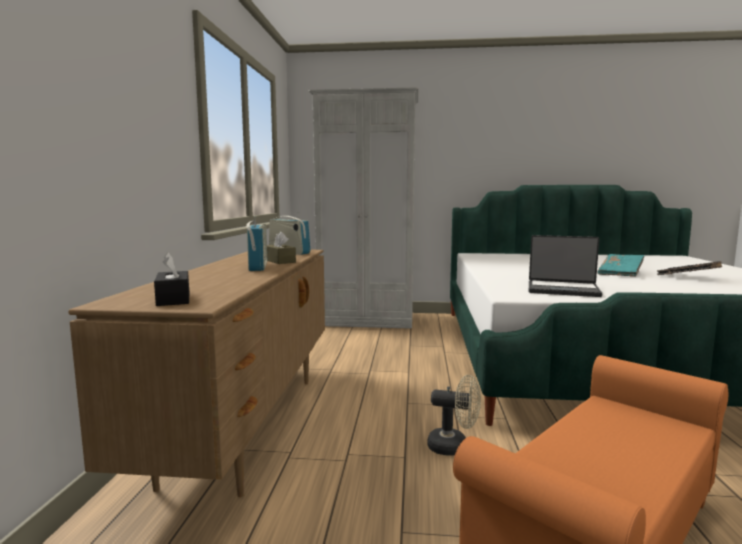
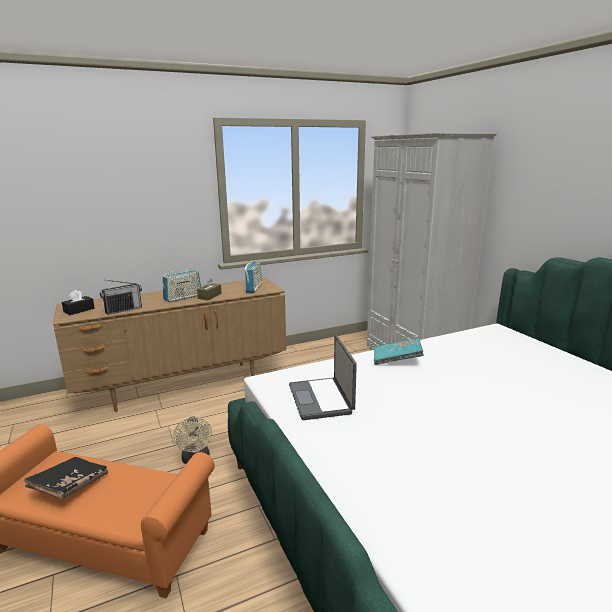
camera: 60 degrees right, 10 degrees up
(244, 283) = (123, 310): none -> radio
(620, 273) = (487, 424): turquoise book -> turquoise book (397, 359)
(688, 277) = (531, 479): black book -> black book (70, 486)

